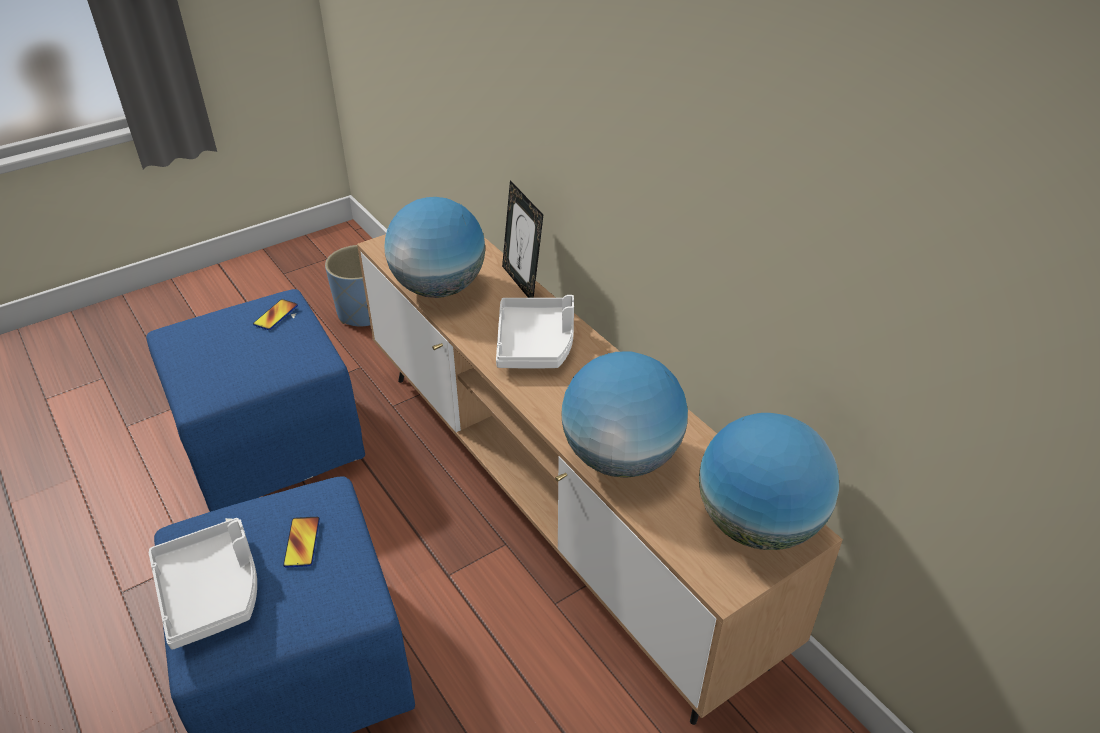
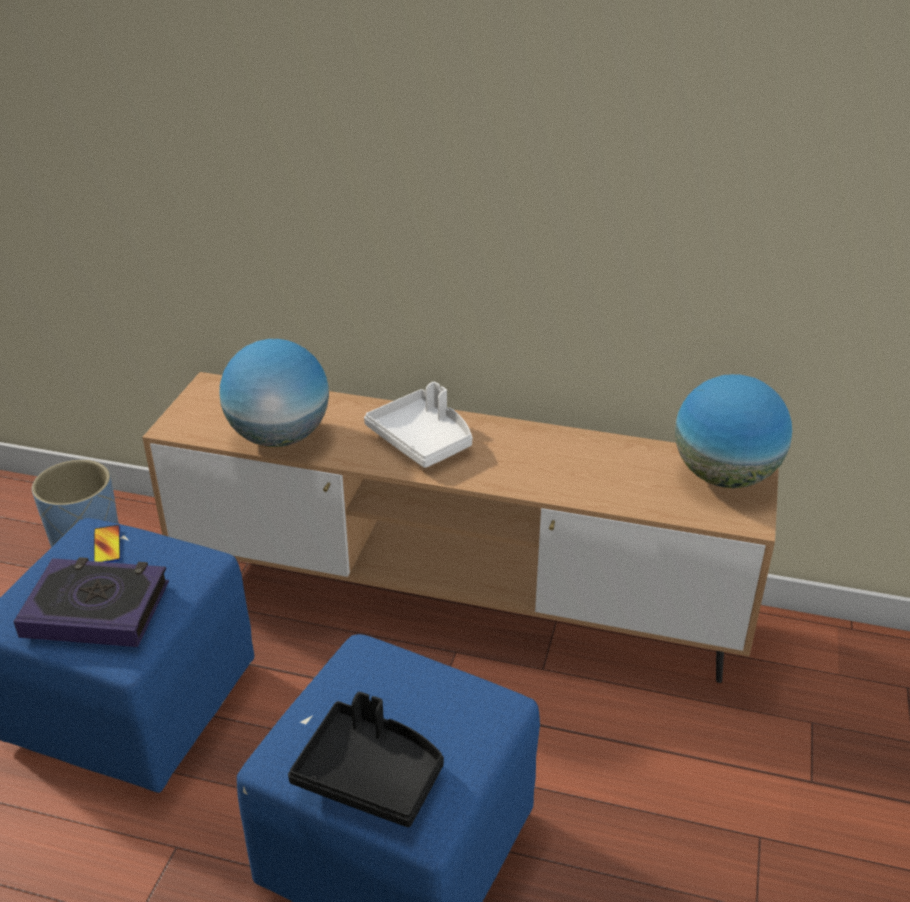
camera: 40 degrees left, 5 degrees down
(212, 591) = (370, 775): white tray -> black tray
(217, 357) = (96, 609): none -> book
(302, 542) = (397, 694): phone -> none
(522, 282) = (347, 401): picture frame -> none
(621, 457) = (590, 483): globe -> none

